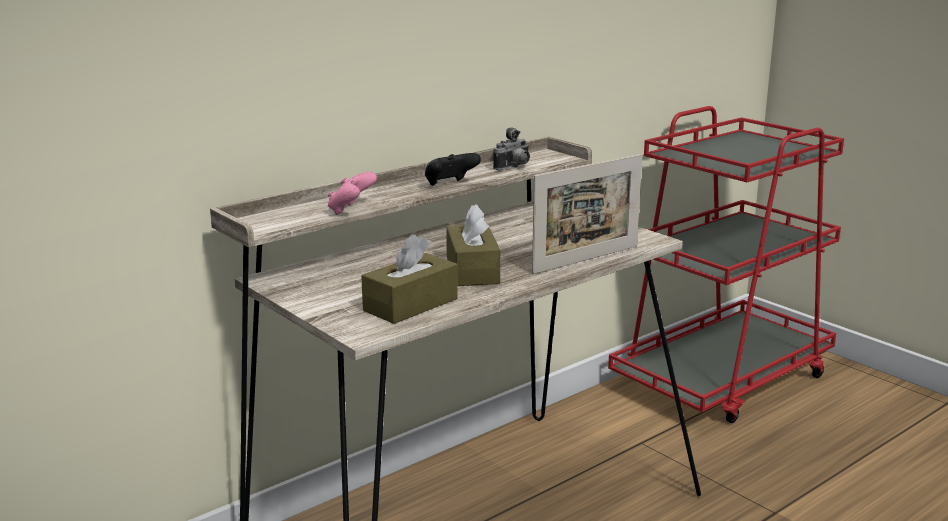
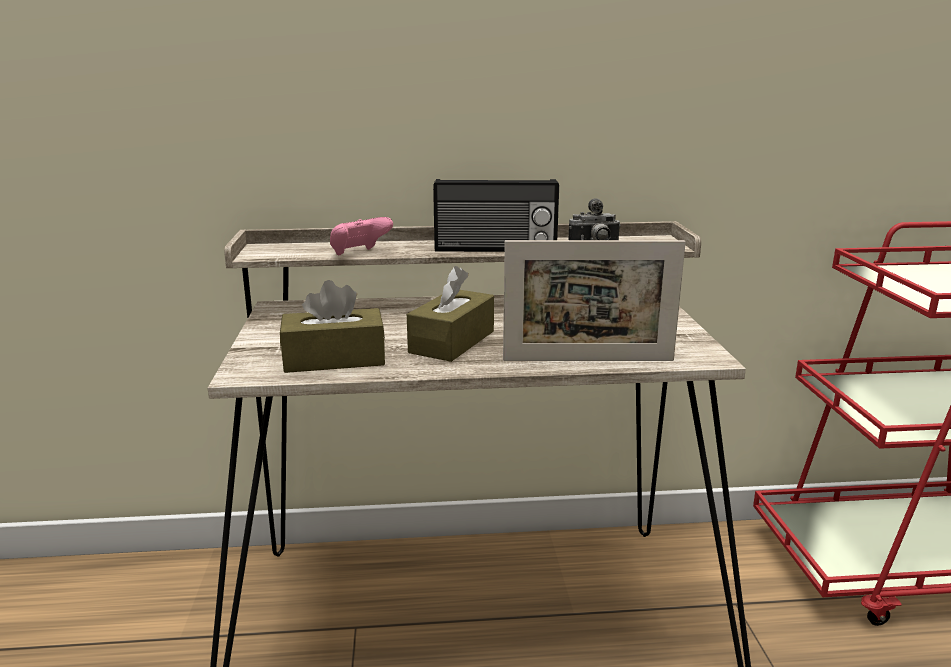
camera: 35 degrees right, 0 degrees up
(449, 185) = (495, 249): black game controller -> radio

